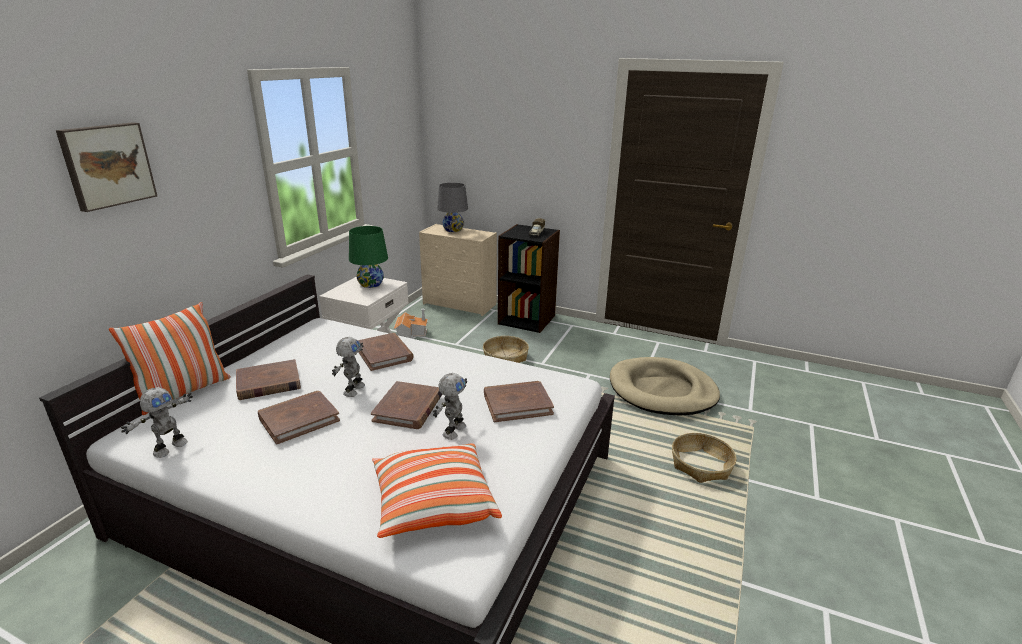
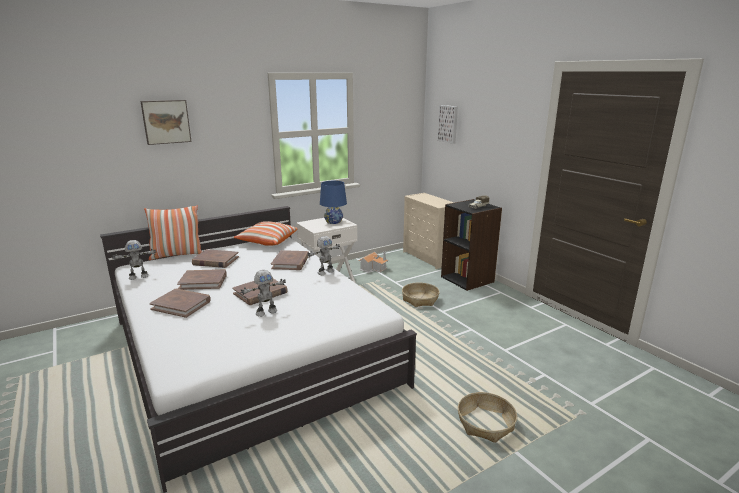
camera: 35 degrees right, 5 degrees down
(353, 390) = (248, 276): toy robot -> toy robot (325, 272)
(370, 284) = (333, 222): green table lamp -> blue table lamp
(433, 503) = (201, 342): pillow -> pillow (267, 241)
(453, 230) = (430, 198): grey table lamp -> none
(466, 133) = (448, 124): none -> picture
(517, 404) = (323, 311): brown book -> brown book (181, 305)
(662, 390) = (521, 360): beige dog bed -> none

